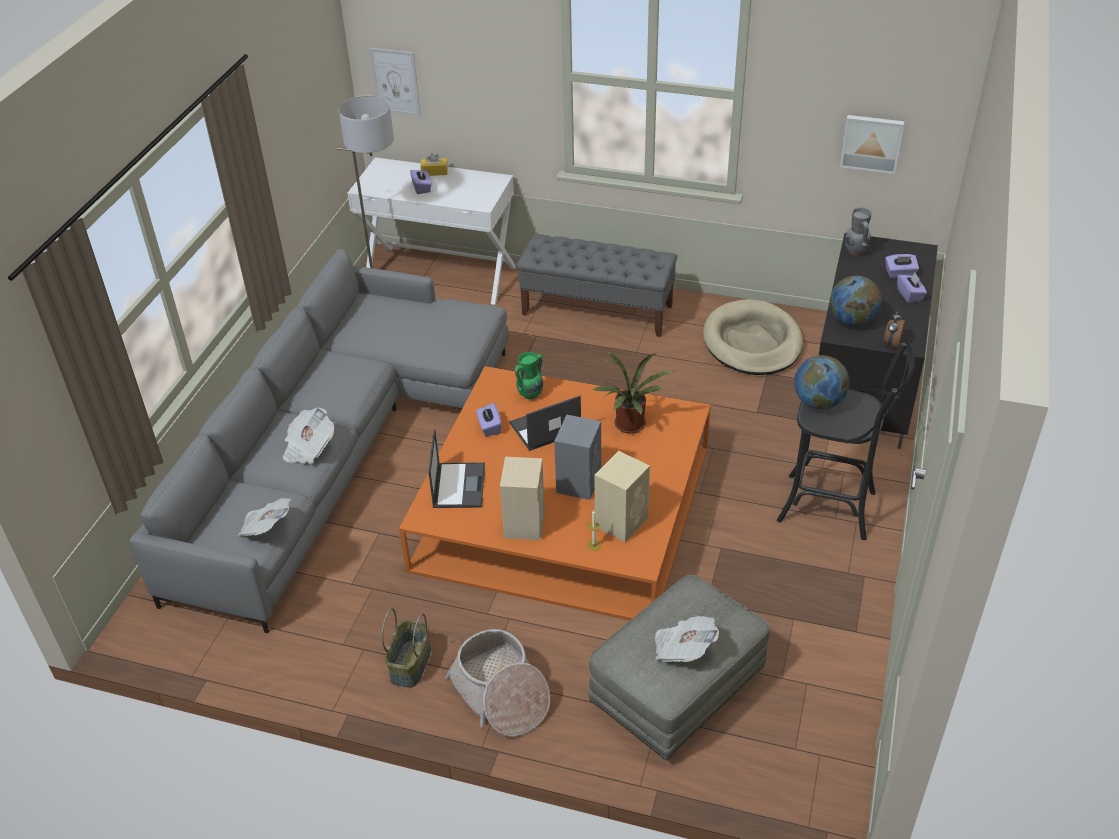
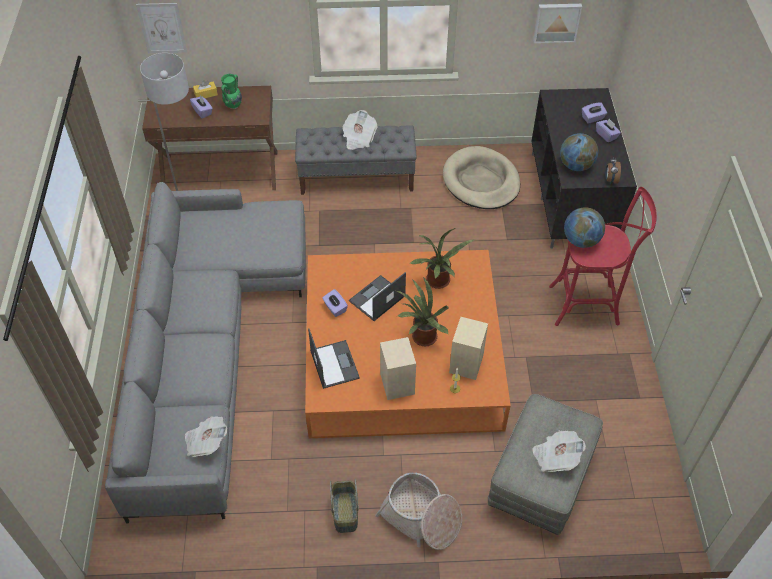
camera: 20 degrees left, 10 degrees up
(308, 448) = (206, 363): newspaper -> newspaper (358, 138)
(440, 274) = (221, 171): white desk -> brown desk
(529, 395) = (353, 272): green vase -> green vase (233, 106)
(579, 481) = (421, 338): grey speaker -> potted plant
(832, 508) = (588, 305): black stool -> red stool
(855, 252) = (554, 105): grey vase -> none

